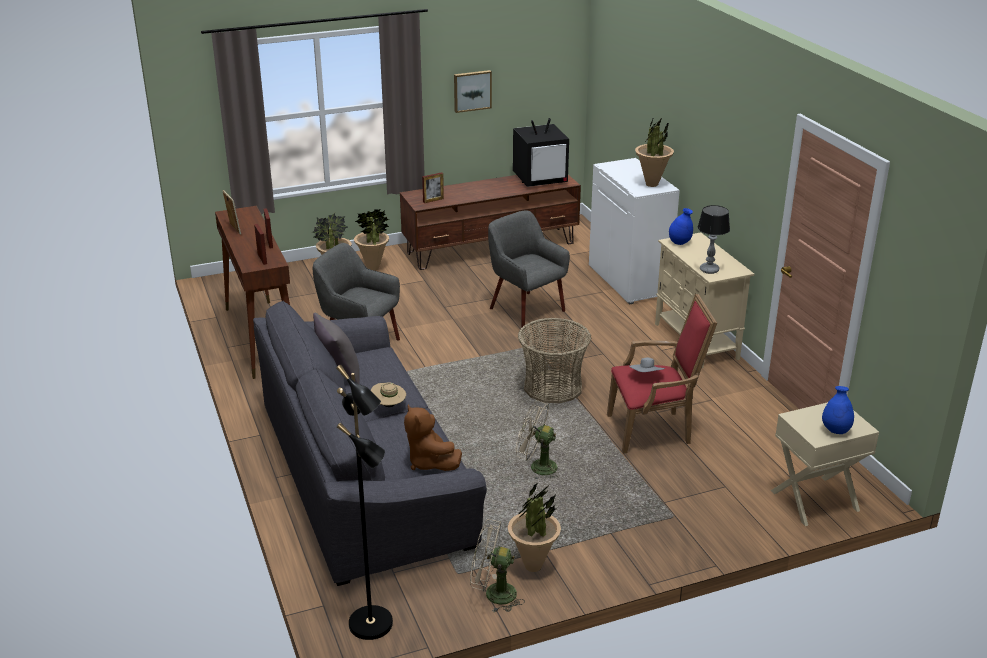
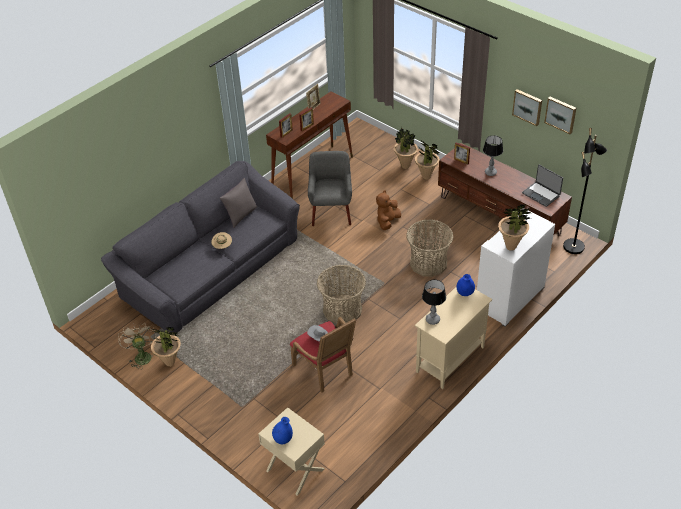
camera: 65 degrees right, 15 degrees up
(372, 623) = (102, 322): black floor lamp -> black floor lamp (574, 247)
(430, 462) = (178, 282): brown plush toy -> brown plush toy (387, 221)
(474, 192) = (490, 173): none -> table lamp
(516, 75) = (561, 114): none -> picture
(526, 309) = (428, 263): grey armchair -> basket
(537, 467) = (256, 333): beige fan -> none
(540, 179) = (541, 194): television -> laptop

